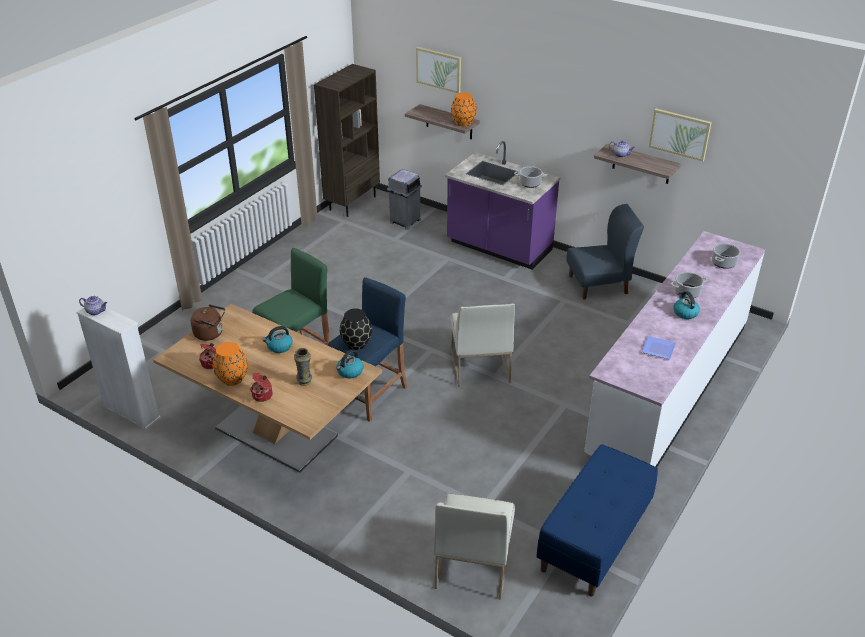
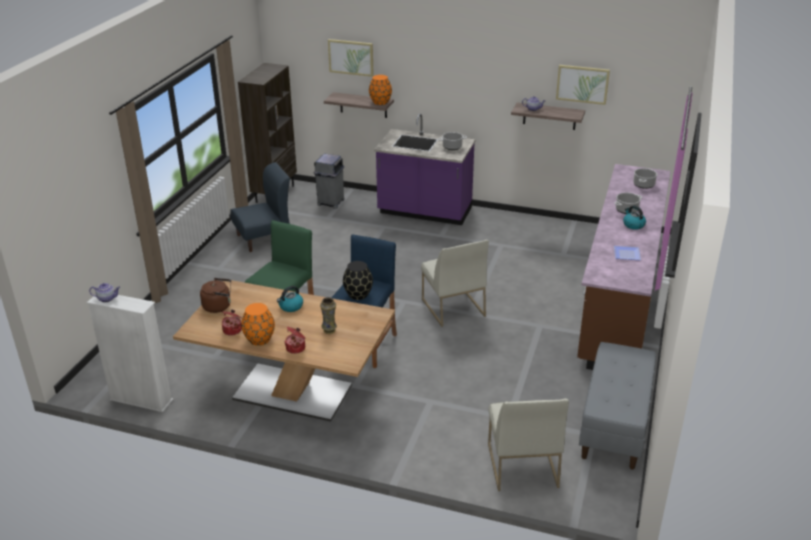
camera: 15 degrees left, 5 degrees down
(350, 372) = (367, 316): kettle -> none
(595, 540) = (615, 425): blue bench -> grey bench
(598, 285) = (524, 229): blue chair -> blue chair (264, 238)
(668, 389) = (619, 299): white counter -> brown counter

